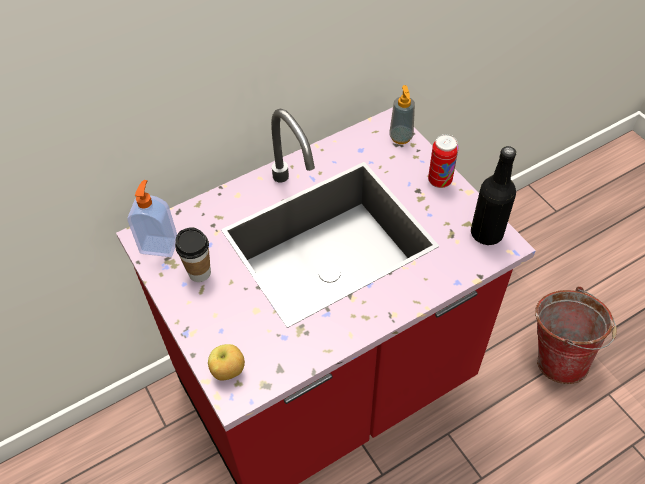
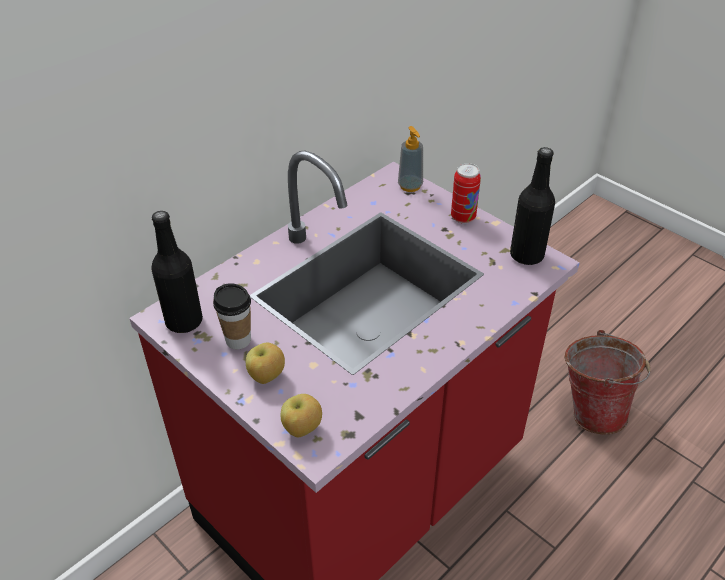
camera: 15 degrees left, 10 degrees down
(159, 245) = (184, 321): soap dispenser -> black bottle
(213, 314) = (266, 377): none -> apple

